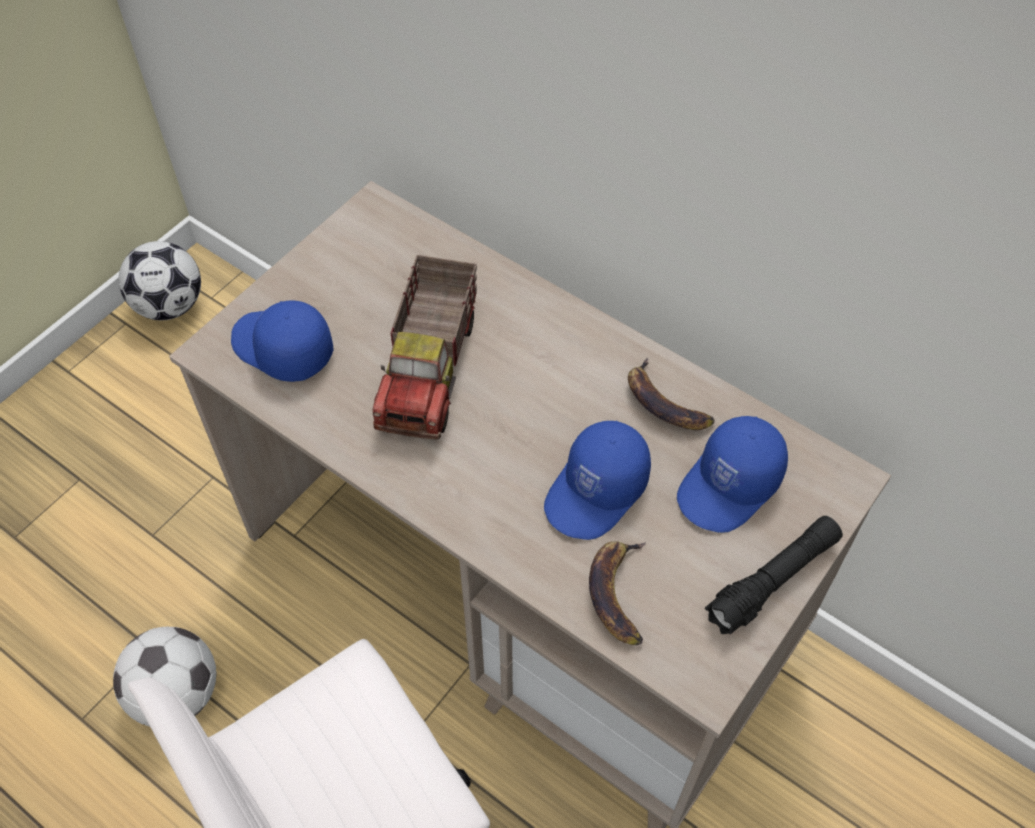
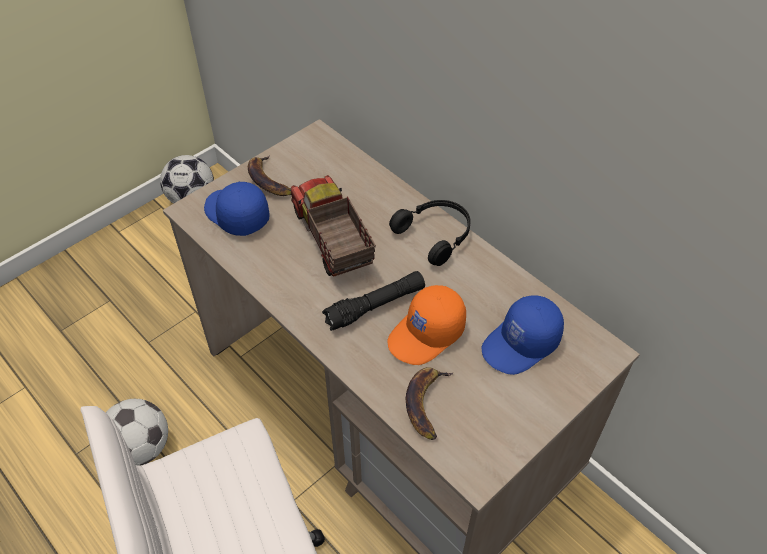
camera: 10 degrees right, 5 degrees down
(431, 369) = (331, 240): toy truck -> toy truck turned 135 degrees clockwise
(578, 339) = (436, 235): none -> black headphones
(597, 492) = (427, 334): blue cap -> orange cap
(664, 403) = (486, 284): banana -> banana (268, 180)
(773, 580) = (539, 412): black flashlight -> black flashlight (375, 306)

